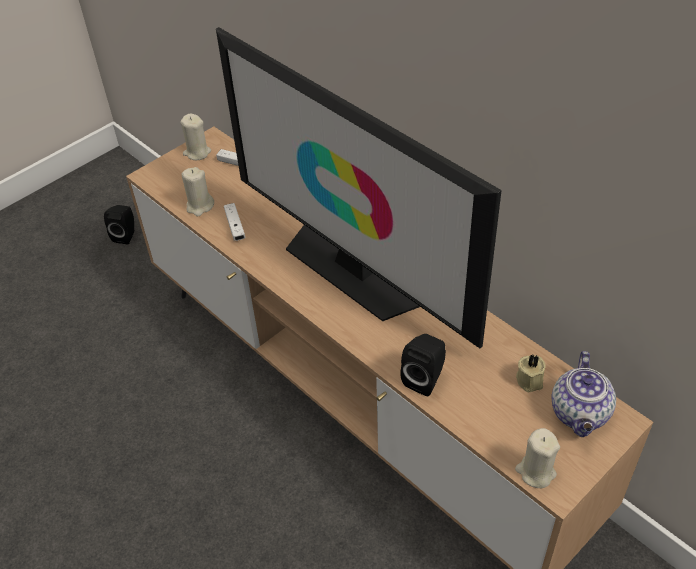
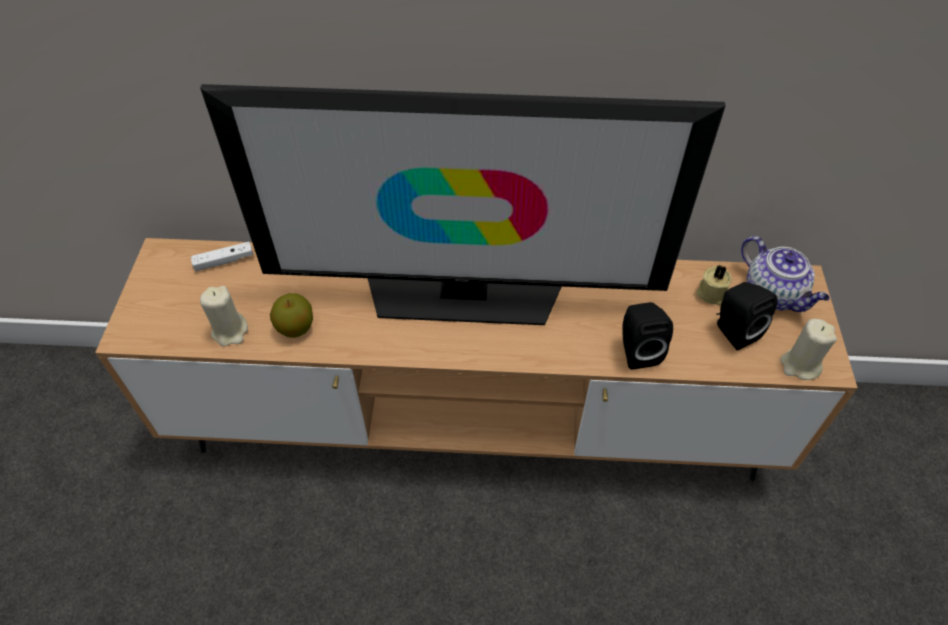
camera: 45 degrees left, 5 degrees up
(126, 235) = (63, 431): black speaker -> black speaker (733, 331)
(197, 152) = (159, 276): beige candle -> none
(235, 226) = (296, 328): white game controller -> apple

